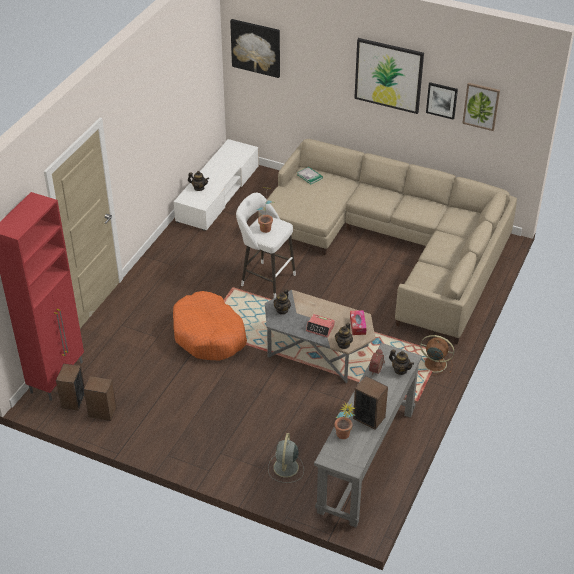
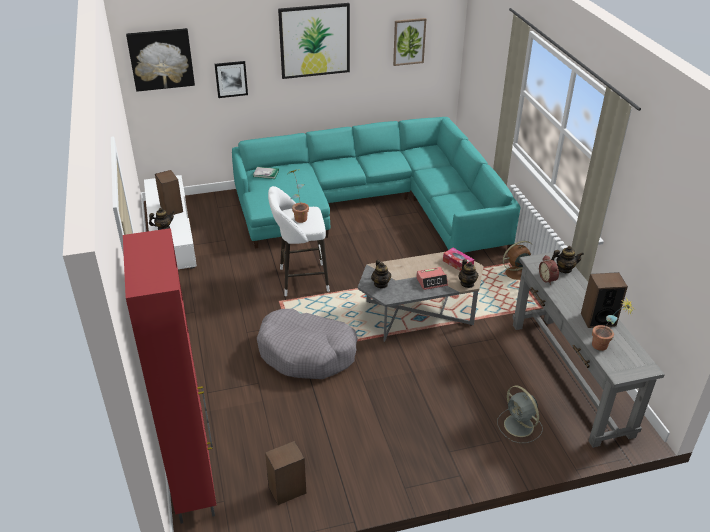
camera: 40 degrees left, 5 degrees down
(73, 400) = (241, 499): speaker -> speaker (171, 209)
(209, 335) = (307, 353): orange dog bed -> grey dog bed
(393, 245) = (373, 206): beige sofa -> turquoise sofa
(442, 100) = (371, 49): picture -> picture (231, 79)

